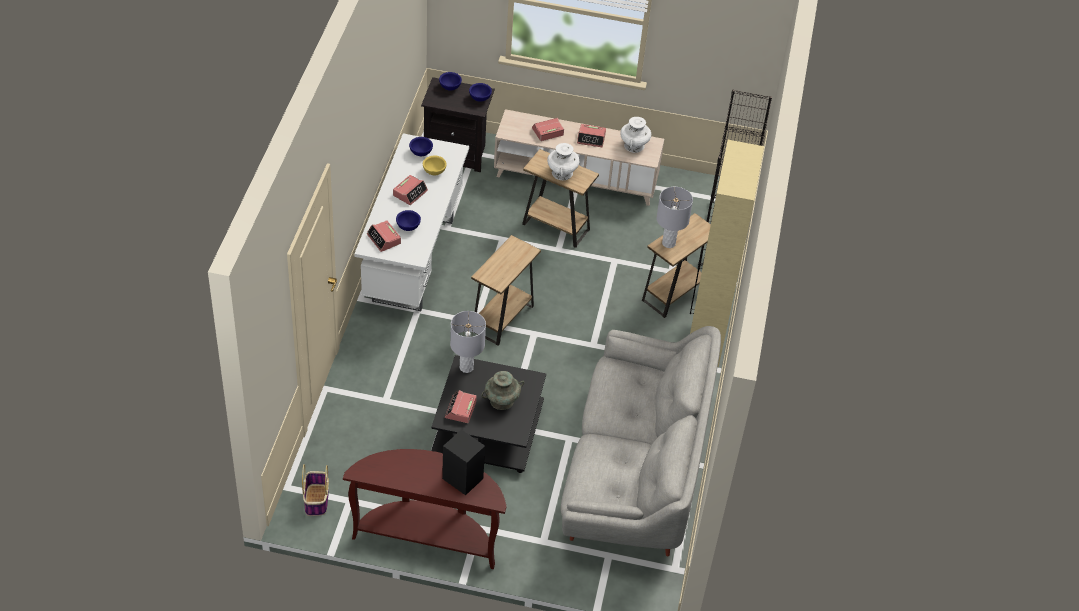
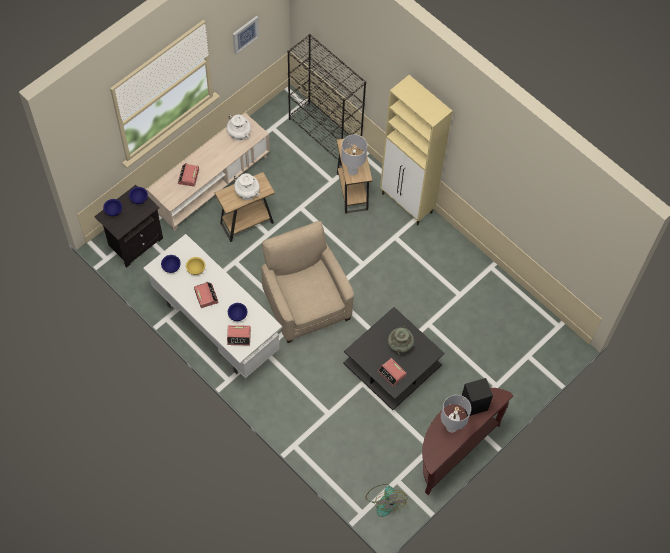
camera: 55 degrees left, 15 degrees up
(316, 501) = (384, 500): basket -> fan
(466, 367) = (359, 350): grey table lamp -> grey table lamp (451, 427)
(503, 319) = (306, 303): brown side table -> beige armchair
(591, 139) = (214, 155): alarm clock -> none
(634, 470) = (475, 303): grey sofa -> none
(708, 38) = (245, 34): none -> picture

